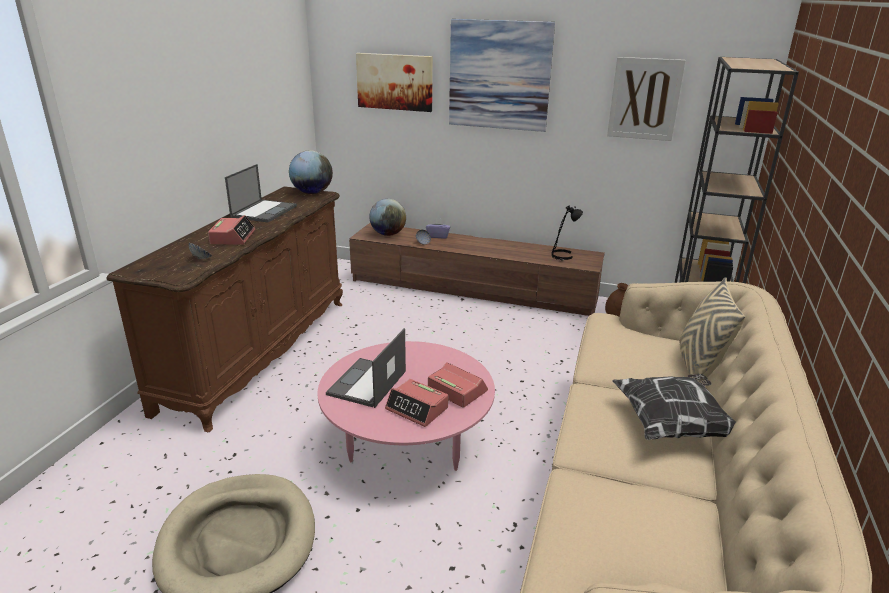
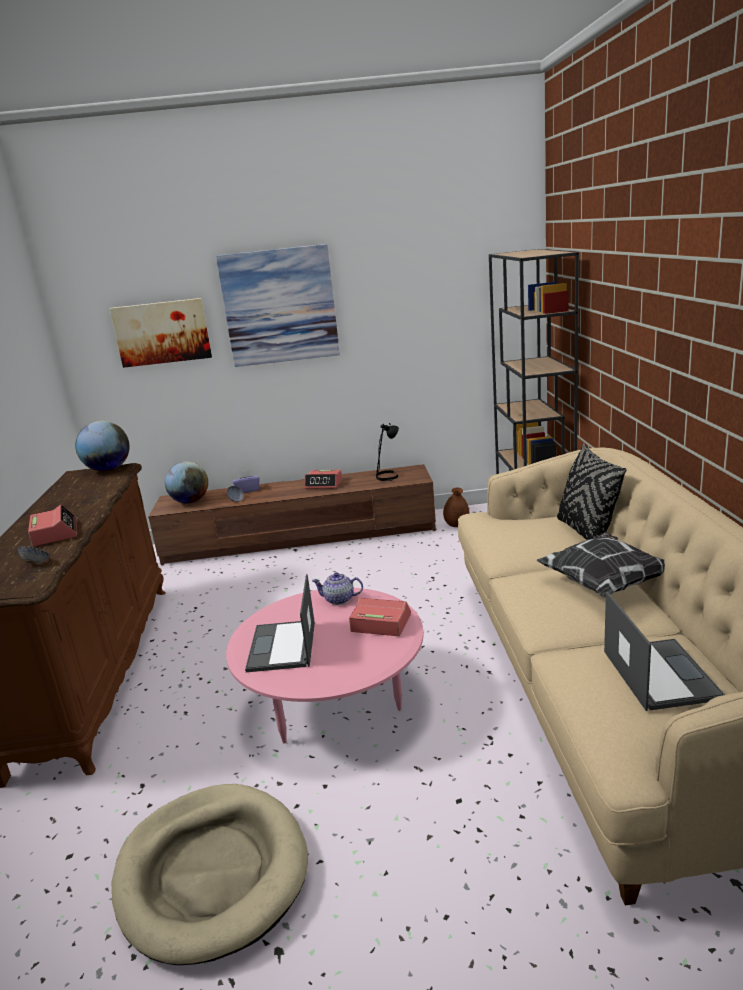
camera: 20 degrees left, 5 degrees down
(264, 211) = (68, 499): laptop -> laptop (659, 673)
(417, 409) = (354, 652): alarm clock -> alarm clock (324, 484)
(439, 357) = (339, 599): none -> teapot
(644, 99) = (430, 305): picture -> none
(698, 366) = (586, 531): beige pillow -> black pillow

